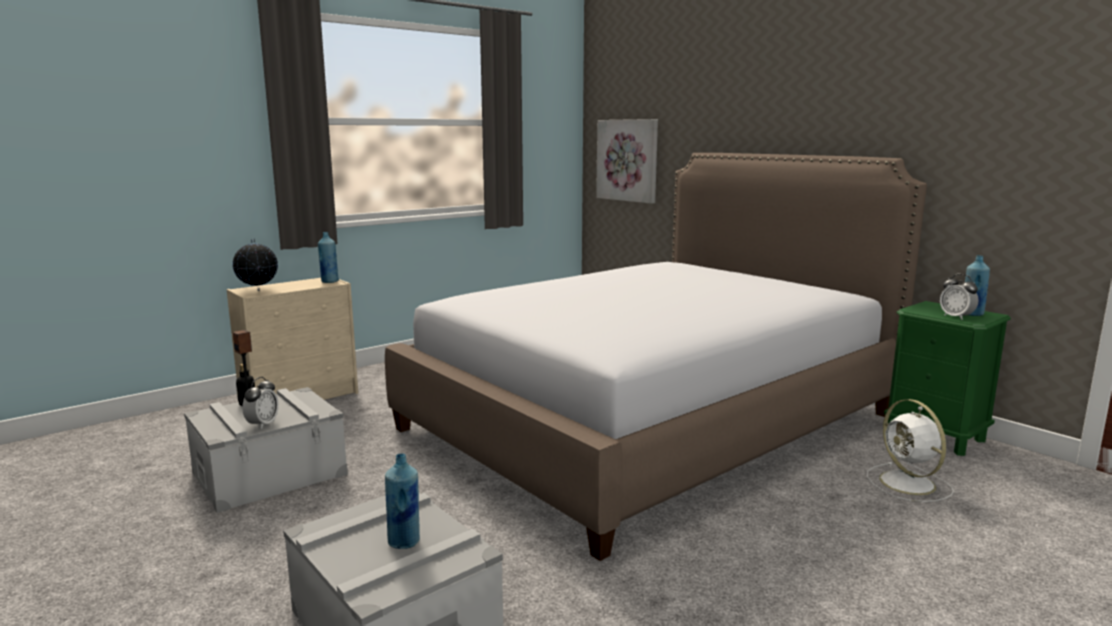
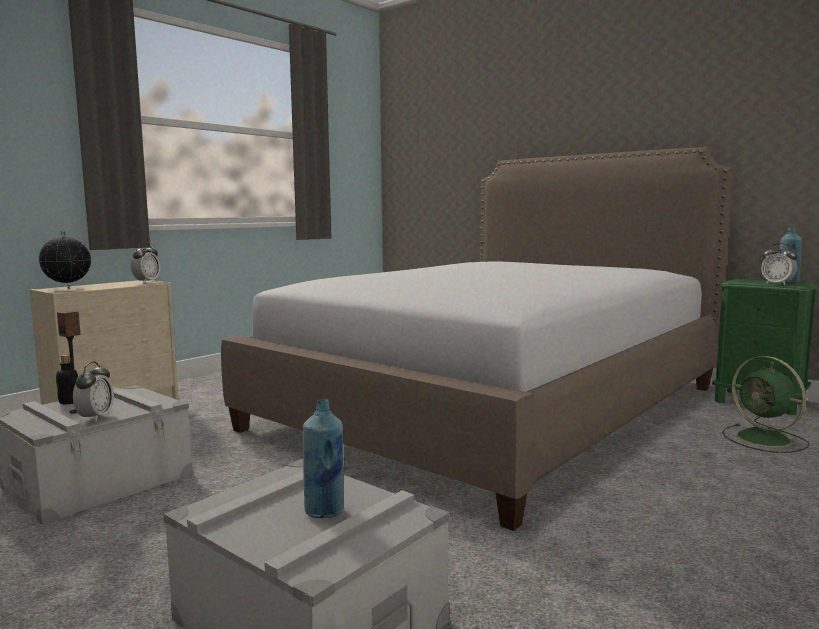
camera: 10 degrees left, 5 degrees down
(329, 281) = (146, 282): blue bottle -> alarm clock
(627, 160) = (429, 176): picture -> none
(909, 484) = (765, 439): white fan -> green fan

